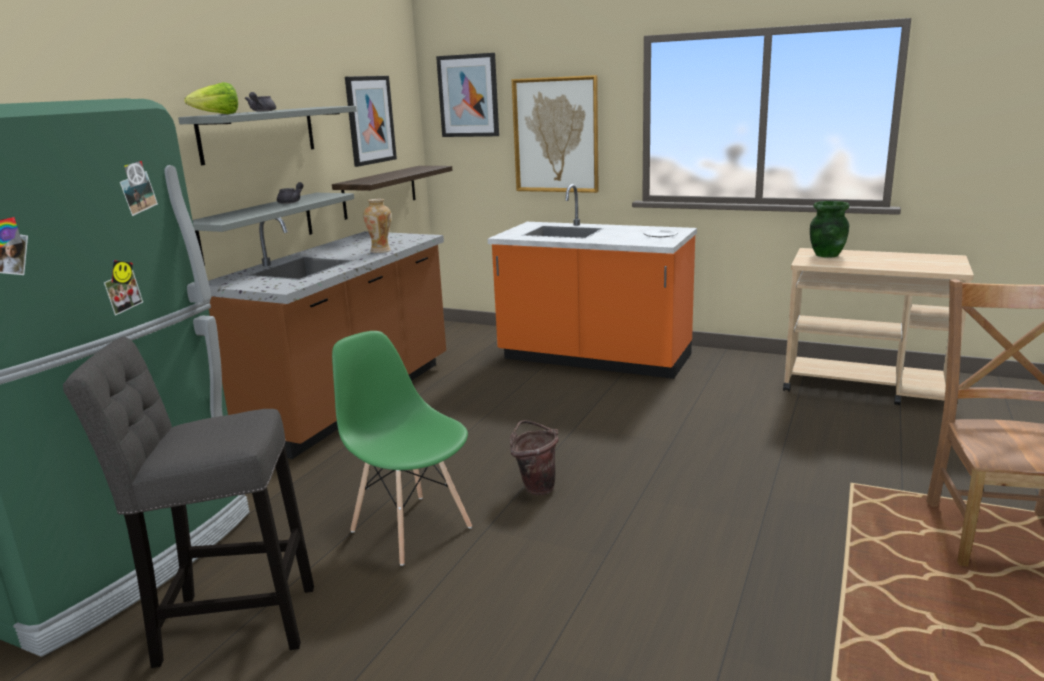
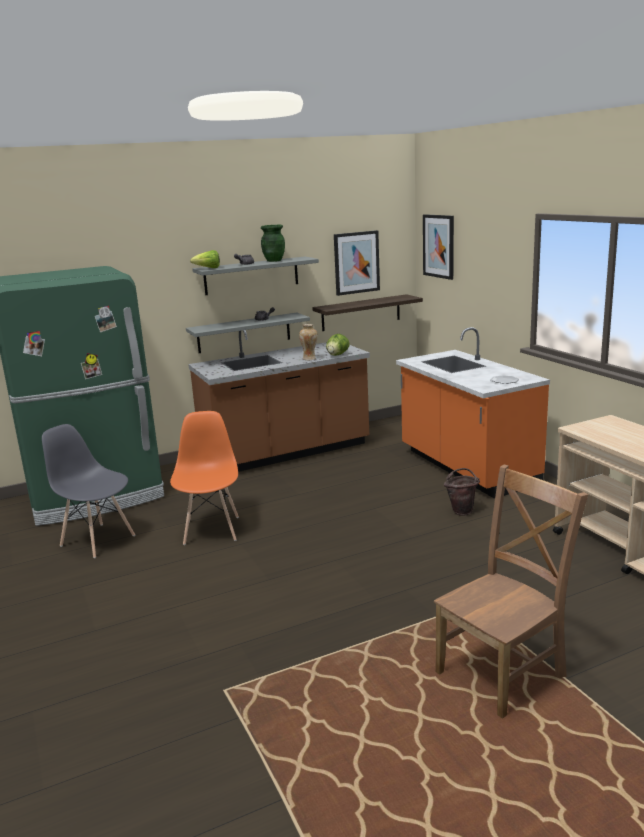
camera: 40 degrees right, 0 degrees up
(228, 624) = (97, 540): grey stool -> grey chair
(409, 242) = (337, 355): none -> lettuce
(411, 528) = (211, 530): green chair -> orange chair
(535, 487) = (296, 533): brown bucket -> brown bucket (462, 510)
(556, 135) = (483, 284): picture -> none
(826, 255) = (609, 426): green vase -> green vase (274, 260)

